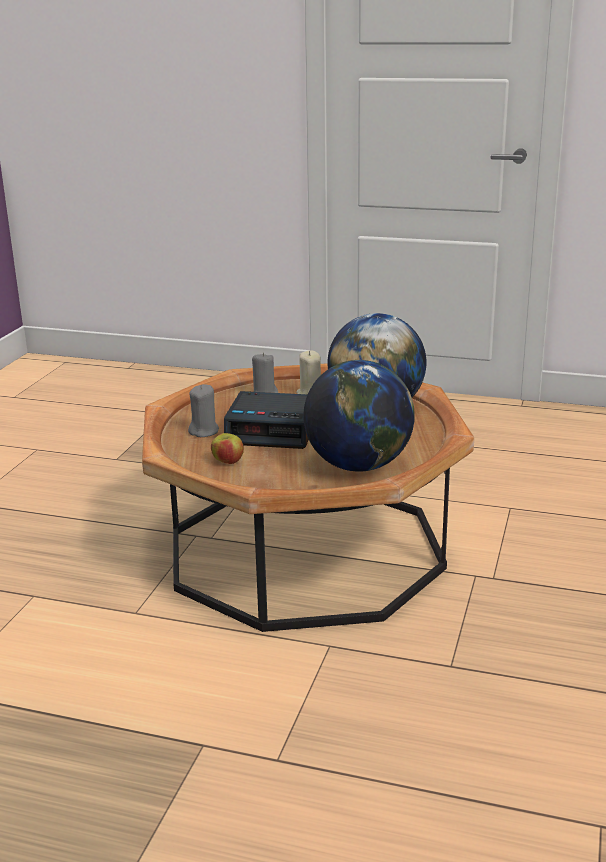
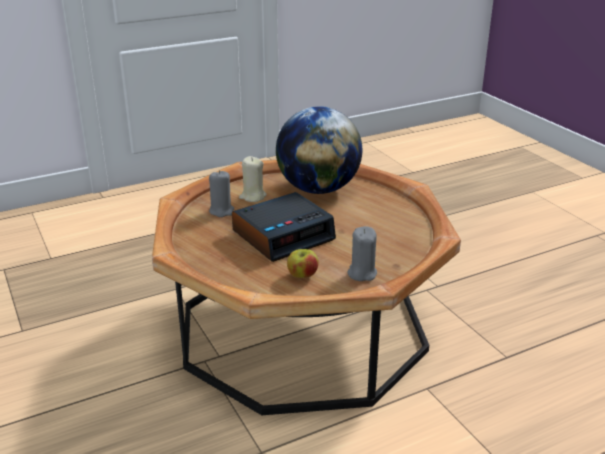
camera: 45 degrees left, 5 degrees up
(204, 431) = (233, 259): grey candle -> grey candle (362, 273)
(359, 466) = (393, 237): globe -> none

